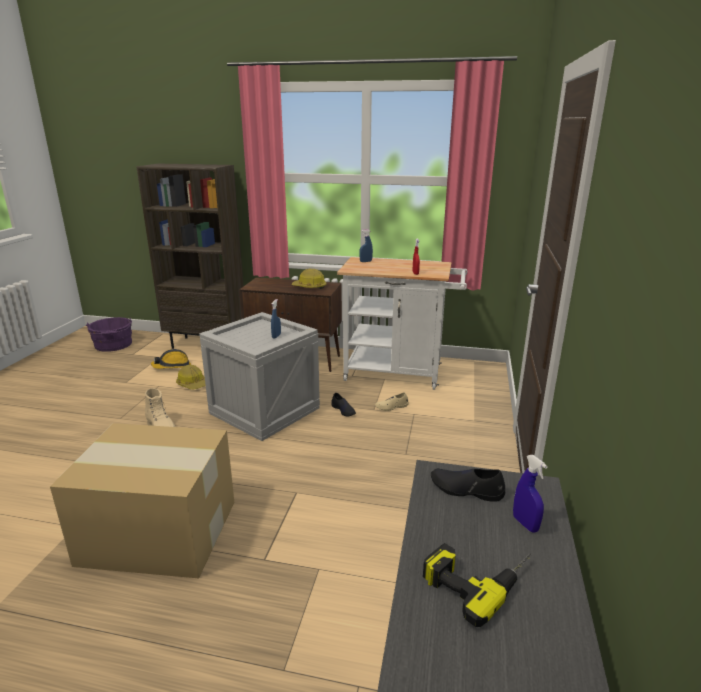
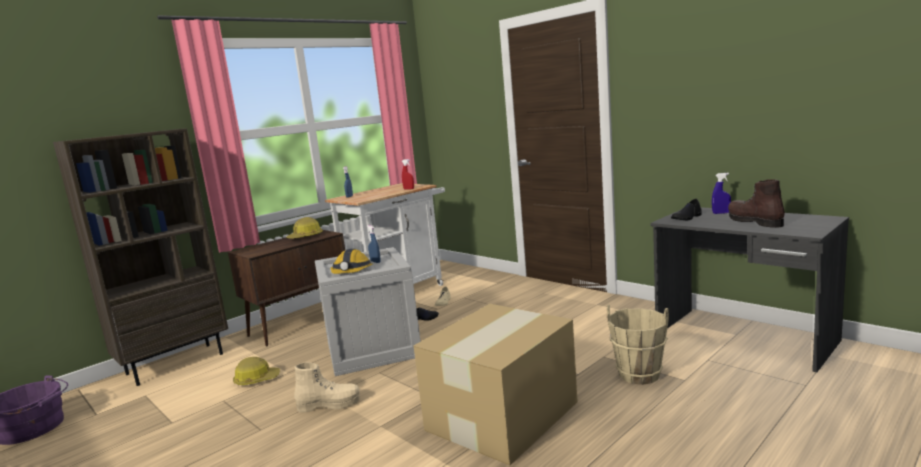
camera: 55 degrees left, 10 degrees down
(172, 367) = (190, 389): hard hat -> hard hat (352, 273)
(282, 616) = (639, 374): none -> beige bucket
(476, 576) = (754, 221): power drill -> brown boot

